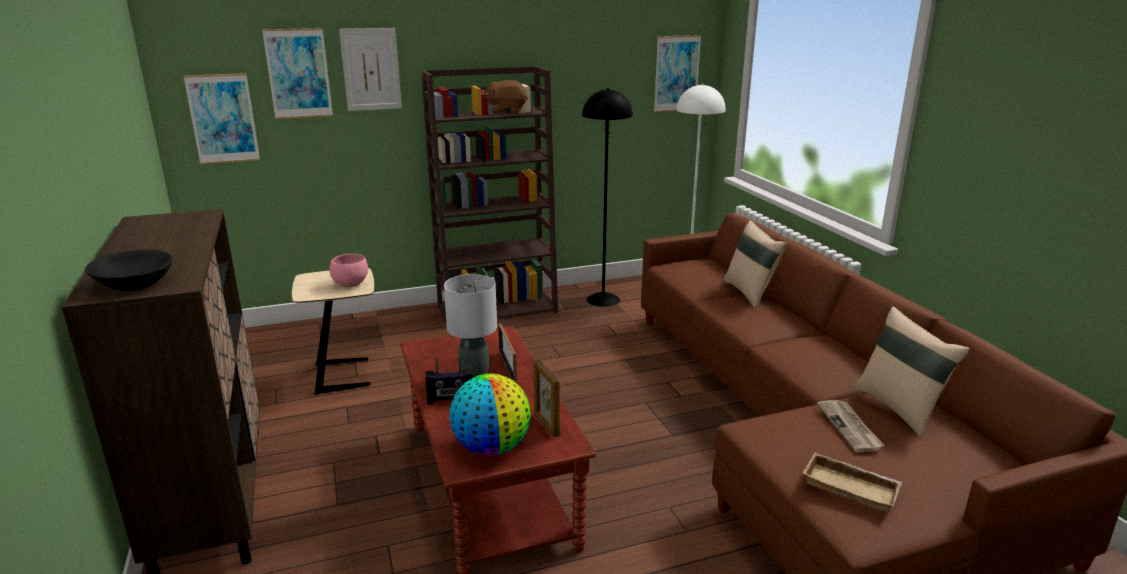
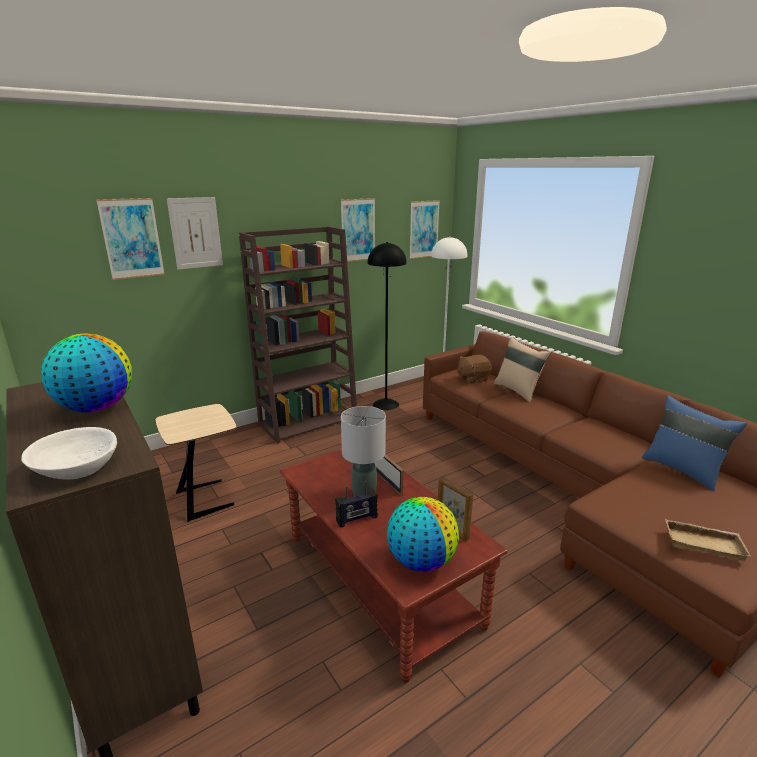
camera: 15 degrees left, 0 degrees up
(134, 283) = (76, 467): black bowl -> white bowl
(185, 240) = (96, 408): none -> globe
(223, 118) = (62, 282): picture -> picture (358, 230)
(349, 284) = (211, 421): pink bowl -> none
(505, 112) = (309, 264): brown plush toy -> brown plush toy (473, 378)
(849, 427) = (665, 492): newspaper -> none
(899, 408) = (682, 470): beige pillow -> blue pillow

